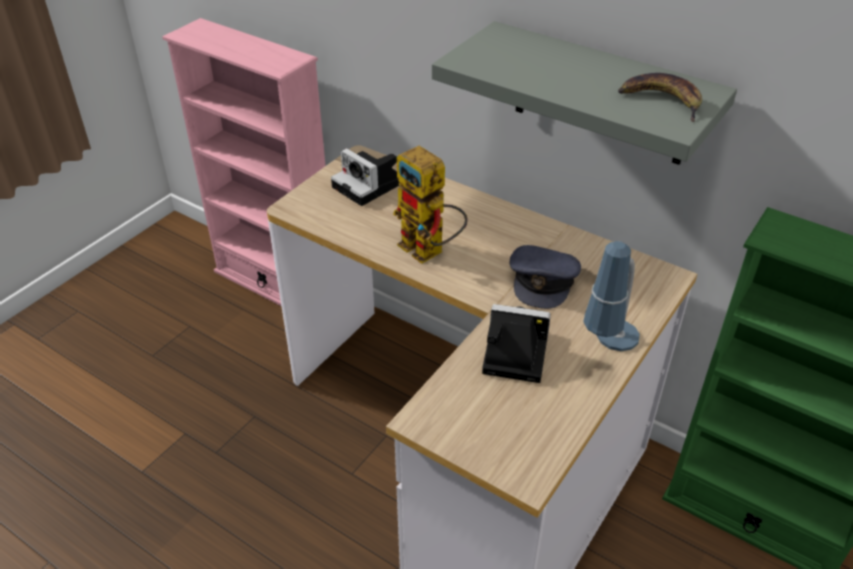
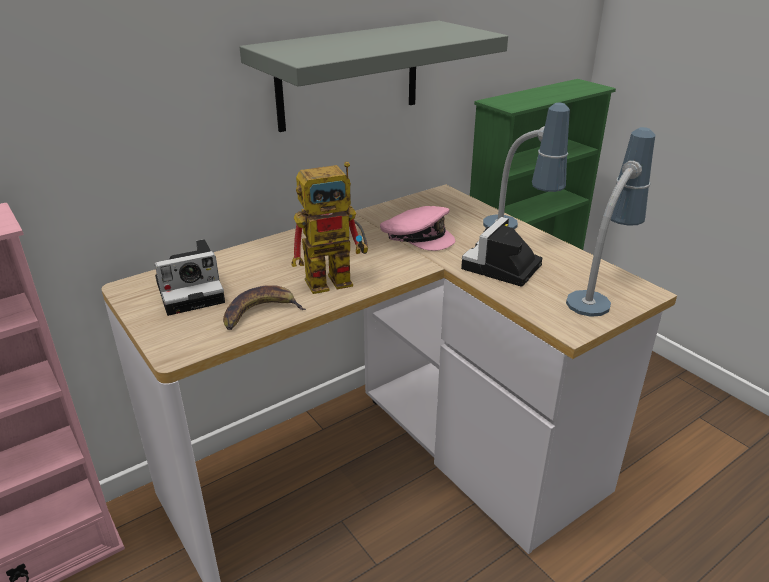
camera: 70 degrees left, 10 degrees down
(505, 437) = (600, 292): none -> table lamp
(543, 280) = (417, 236): grey cap -> pink cap
(662, 101) = (441, 31): banana -> banana (260, 313)

